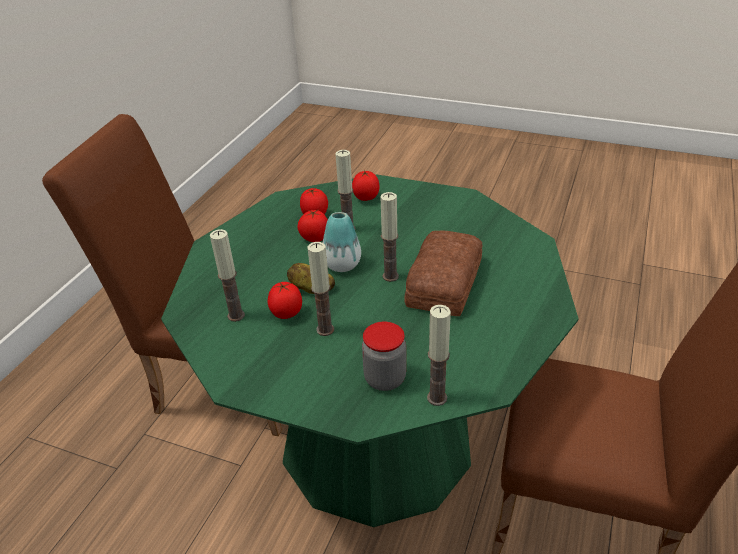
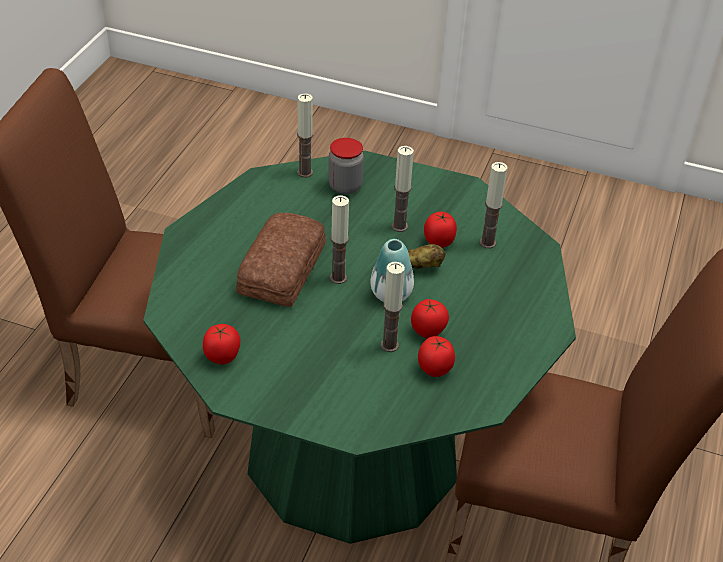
camera: 175 degrees right, 5 degrees up
(365, 198) = (369, 399): tomato -> tomato (222, 357)

